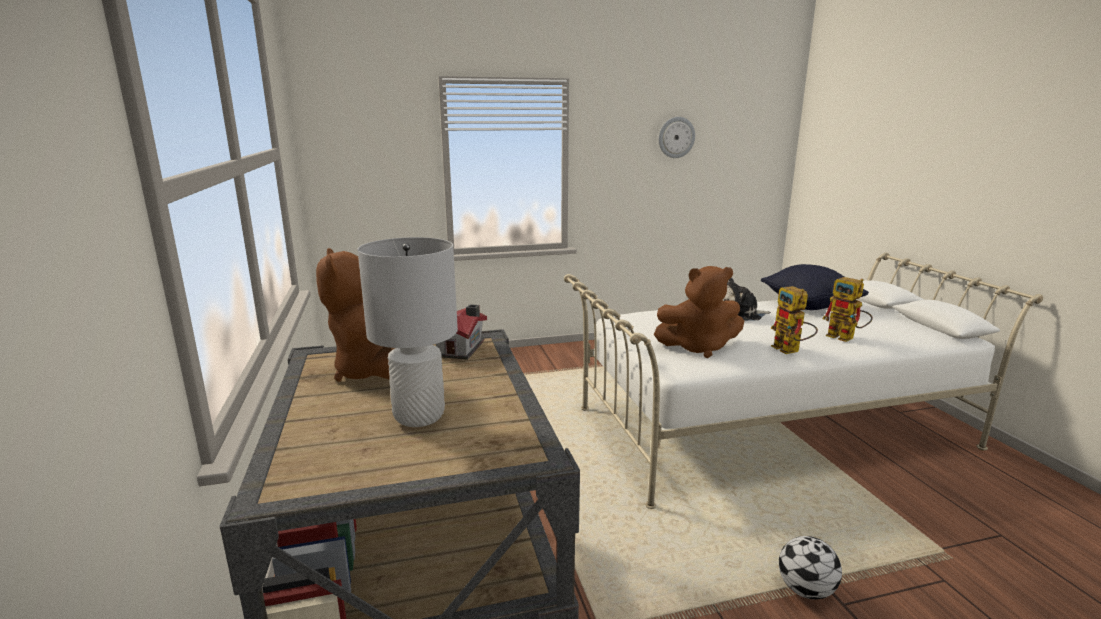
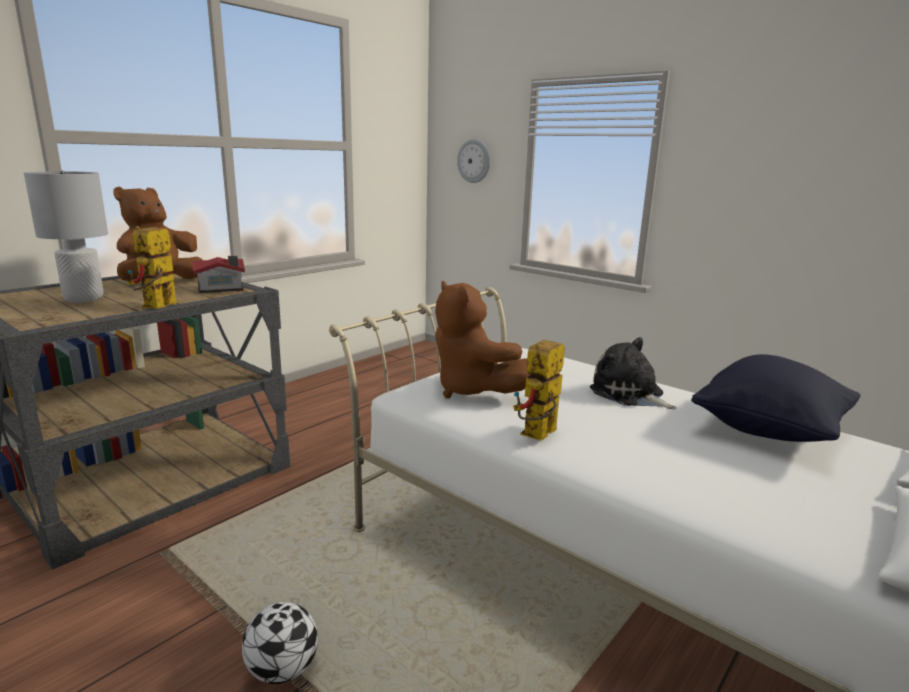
camera: 55 degrees right, 0 degrees up
(676, 137) = (828, 150): wall clock -> wall clock (474, 161)
(846, 338) = (659, 468): toy robot -> toy robot (157, 307)

